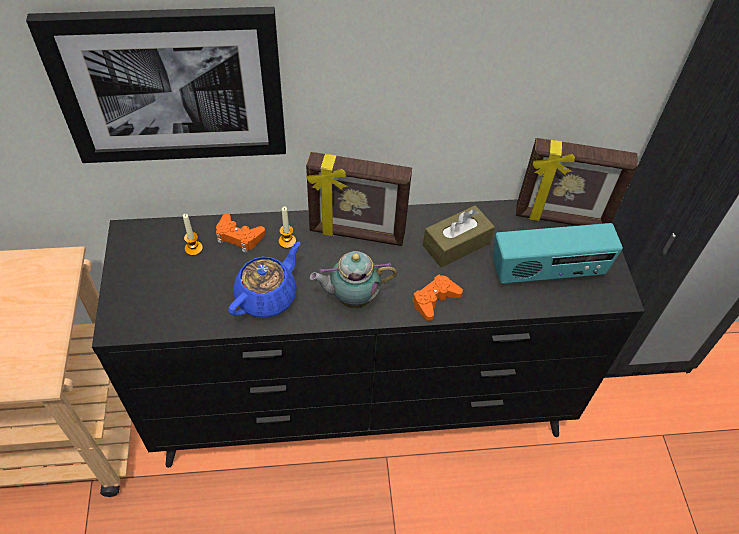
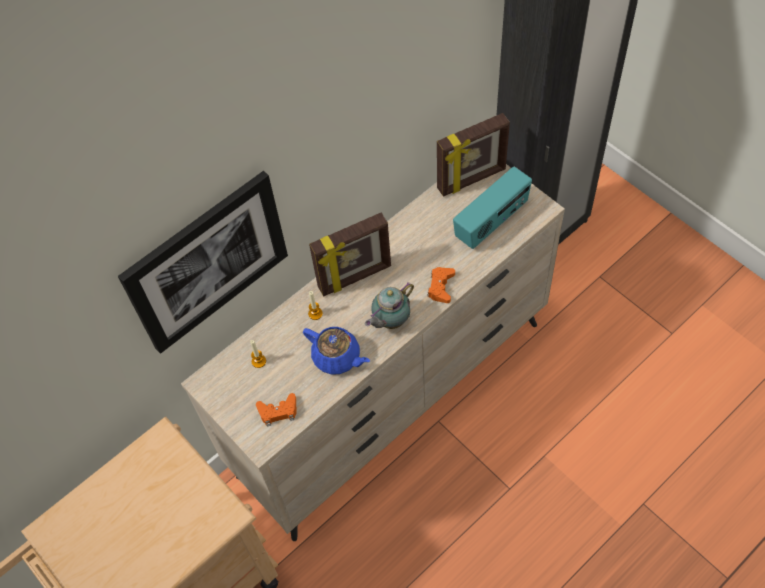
camera: 30 degrees left, 5 degrees up
(239, 236) = (280, 332): orange game controller -> orange game controller (278, 412)
(267, 296) = (337, 357): blue teapot -> blue teapot turned 120 degrees clockwise
(363, 405) = (393, 398): black dresser -> beige dresser
(456, 244) = (423, 241): brown tissue box -> none

